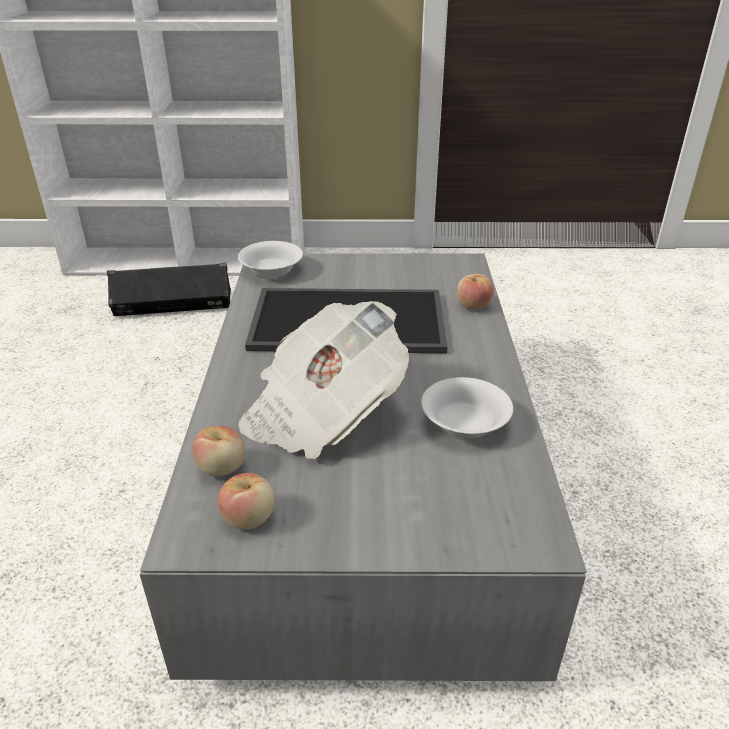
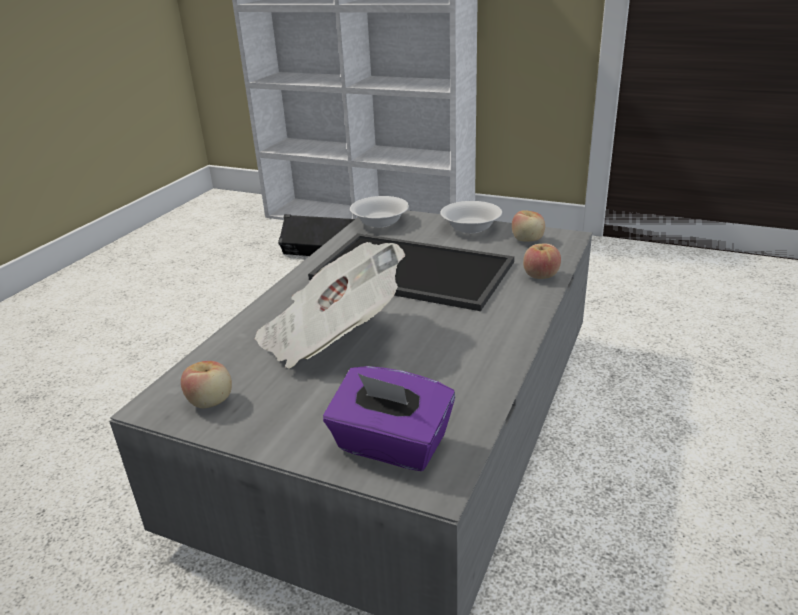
camera: 25 degrees right, 5 degrees down
(222, 468) = (221, 361): apple -> apple (527, 240)
(464, 424) = (446, 372): white bowl -> white bowl (470, 228)
(472, 515) = (391, 445): none -> purple tissue box

